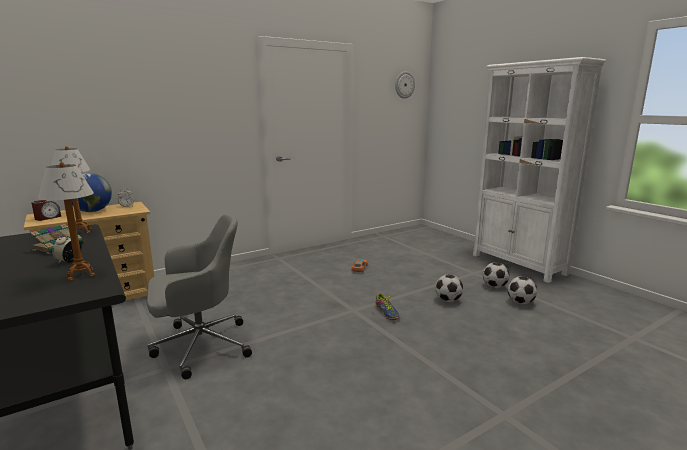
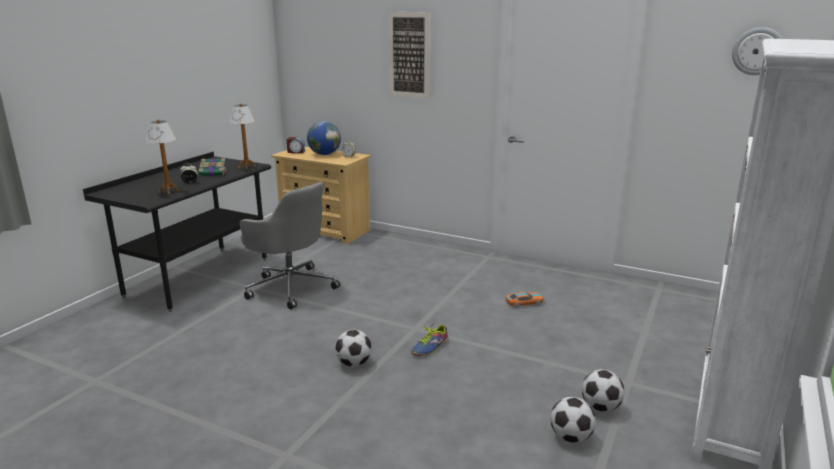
camera: 60 degrees right, 5 degrees up
(174, 94) = (409, 55): none -> picture
(448, 300) = (506, 378): football -> football (354, 363)

